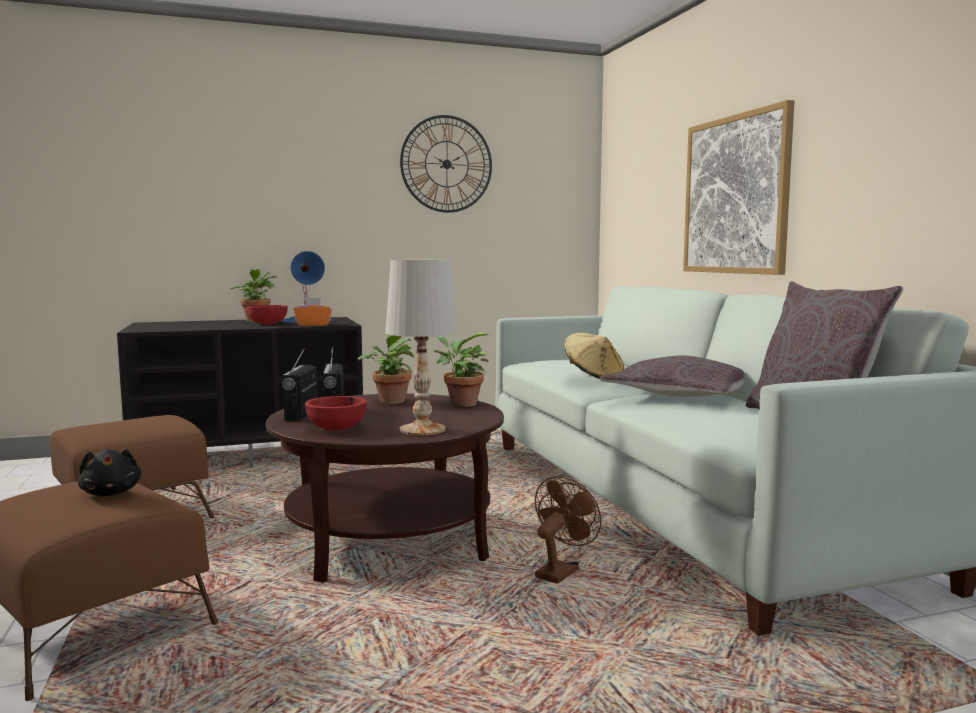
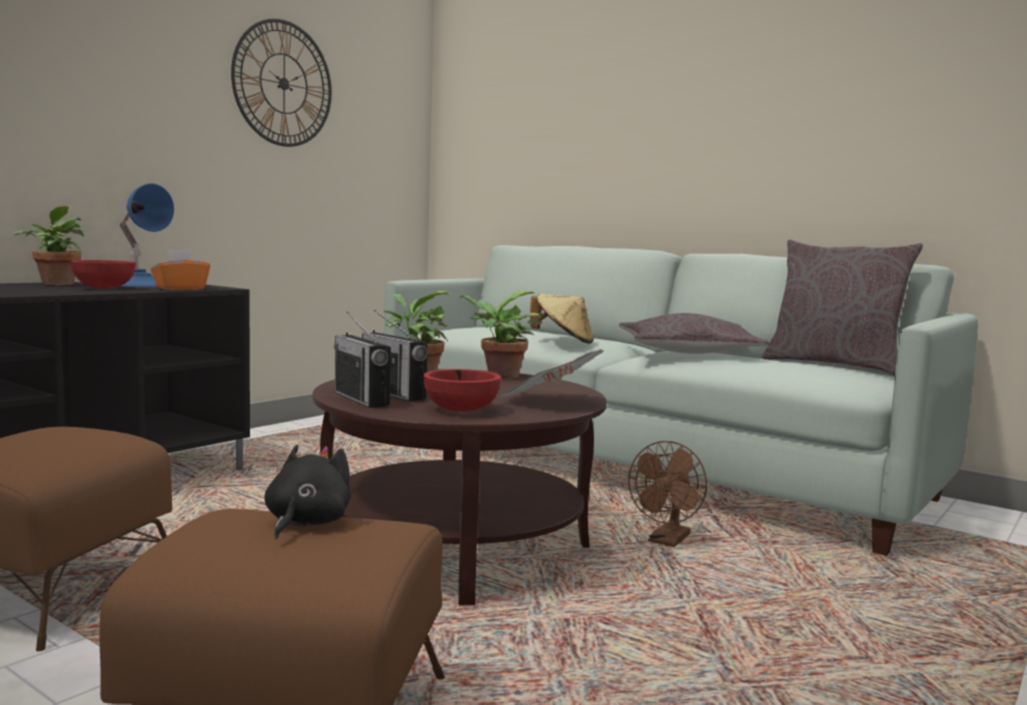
camera: 35 degrees left, 0 degrees up
(111, 493) = (305, 523): black plush toy -> black plush toy turned 105 degrees counterclockwise
(422, 429) = (550, 402): white table lamp -> newspaper
(560, 571) = (667, 541): brown fan -> brown fan turned 150 degrees counterclockwise
(735, 195) = (653, 155): picture -> none

